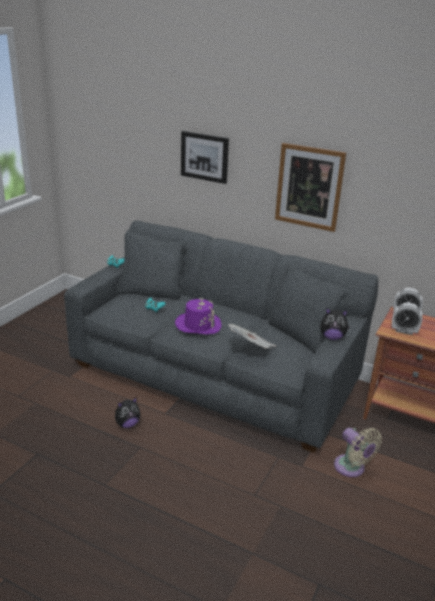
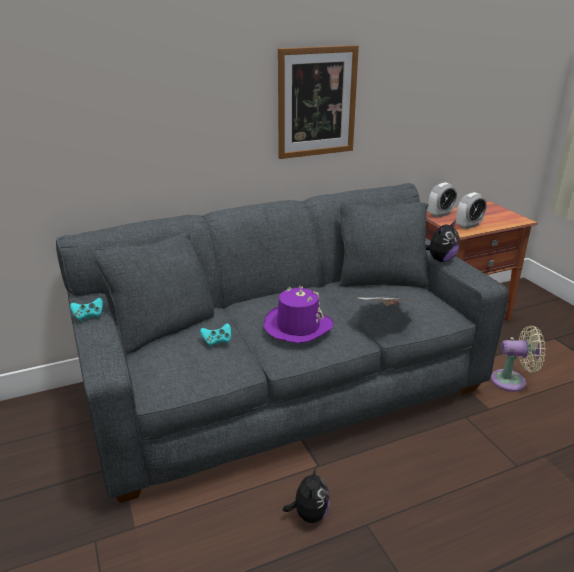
camera: 50 degrees left, 0 degrees up
(205, 156) = (160, 96): picture -> none

